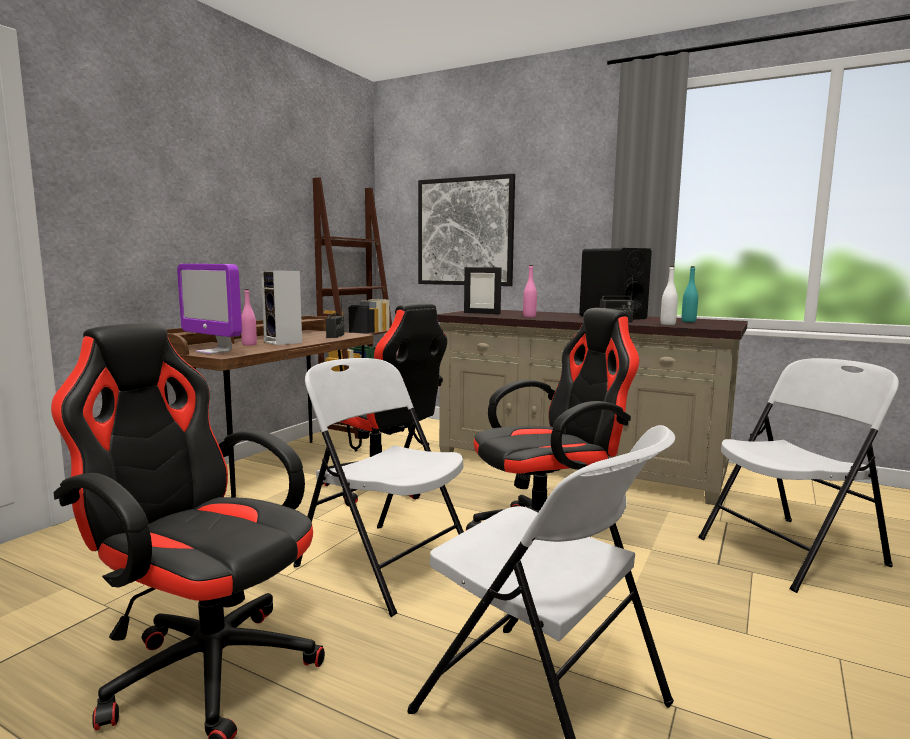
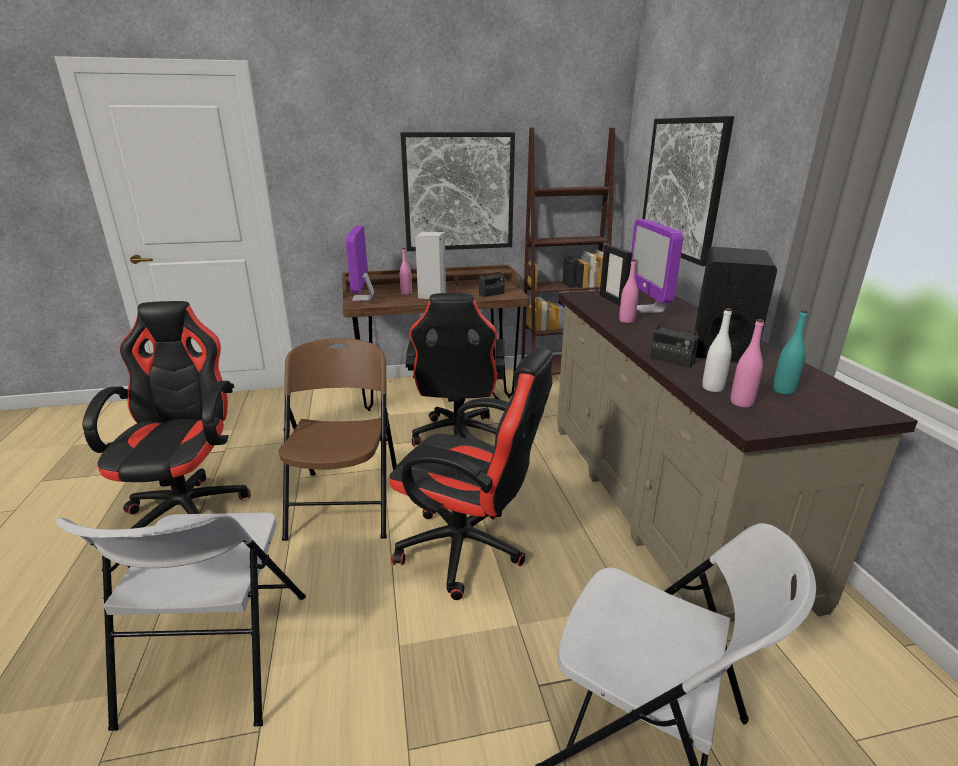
camera: 50 degrees right, 15 degrees up
(258, 236) = (458, 192): none -> picture
(386, 564) = (346, 503): white chair -> brown chair
(518, 313) = (648, 309): none -> monitor
(695, 325) = (741, 403): none -> pink bottle

